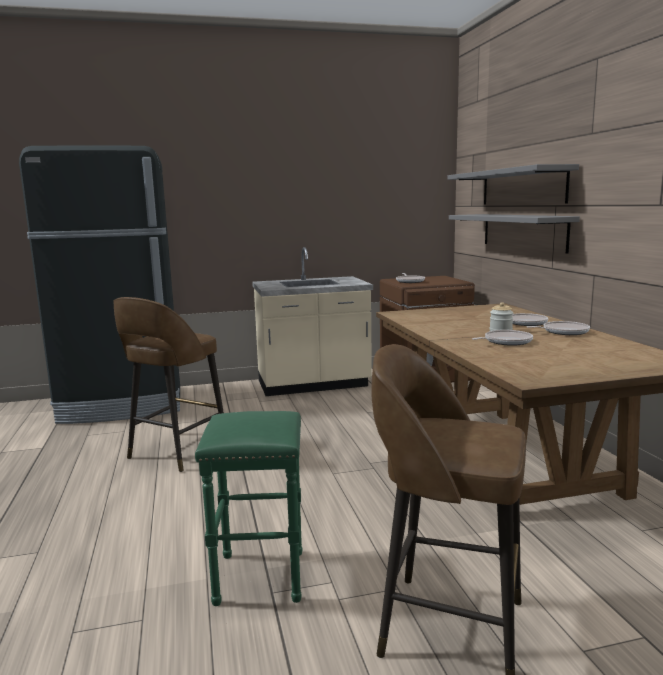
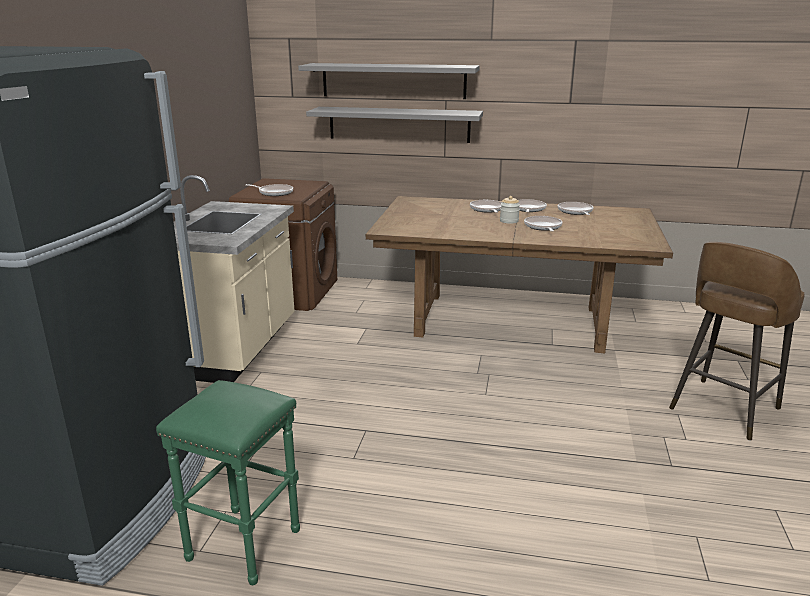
camera: 65 degrees left, 10 degrees up
(176, 452) = (352, 475): brown stool -> none
(261, 578) = (650, 466): green stool -> green stool (246, 543)
(601, 345) = (575, 212): none -> frying pan

